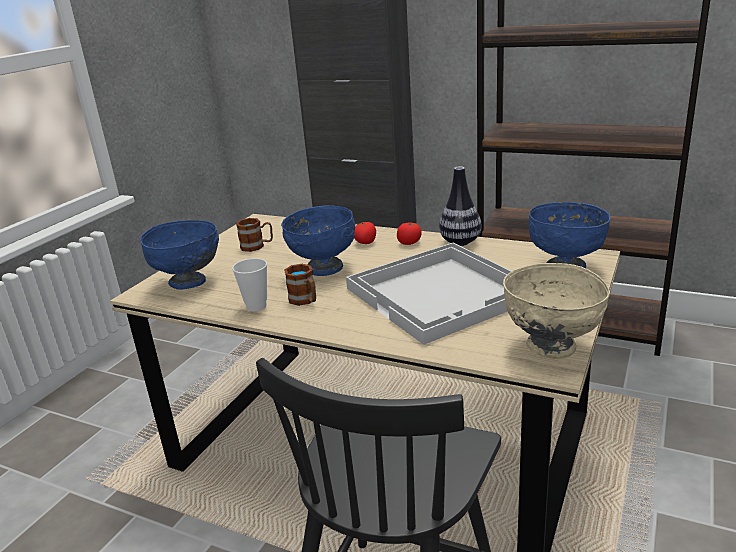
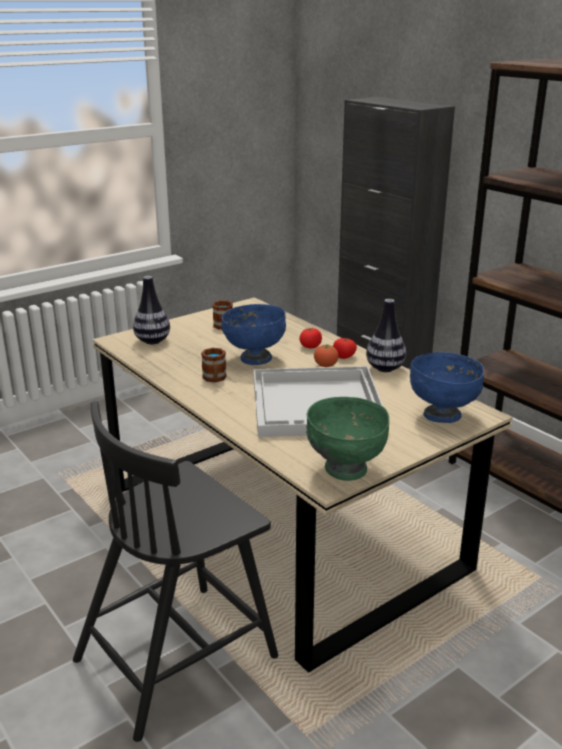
camera: 25 degrees right, 0 degrees up
(188, 283) = (152, 341): blue bowl -> vase
(256, 306) = (178, 373): cup -> none
(403, 255) = (325, 366): none -> tomato
(551, 347) = (345, 470): beige bowl -> green bowl

